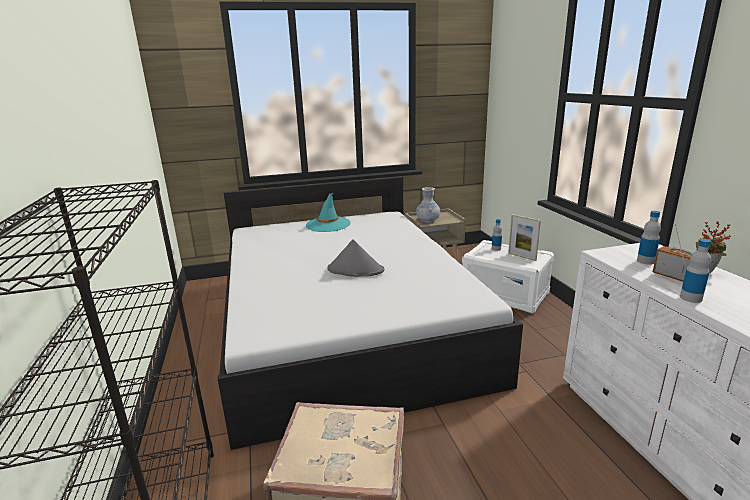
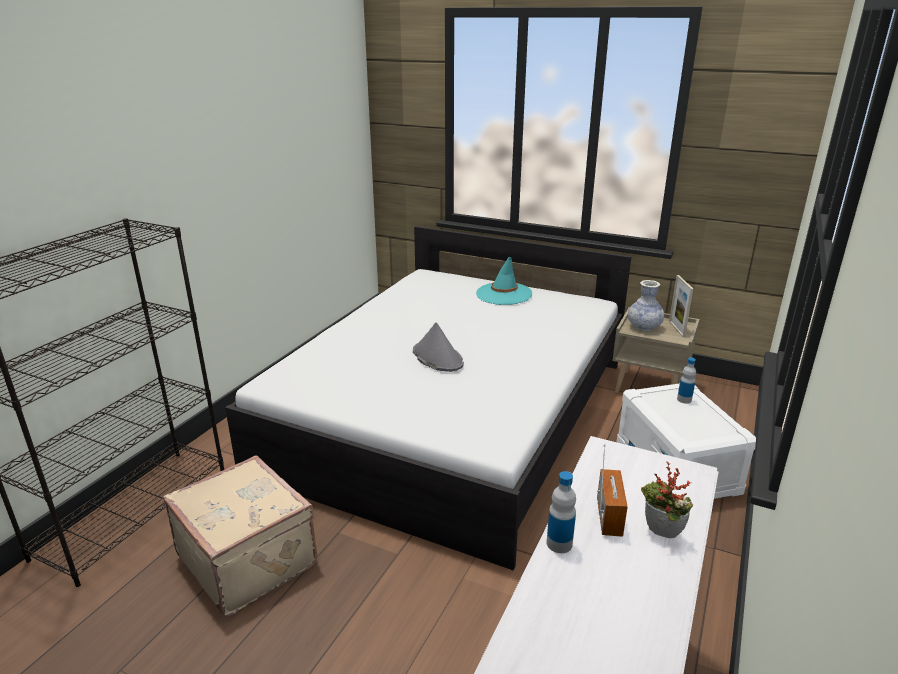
camera: 40 degrees right, 5 degrees up
(522, 256) = (697, 424): picture frame -> picture frame (676, 329)
(645, 261) = (630, 484): bottle -> none

